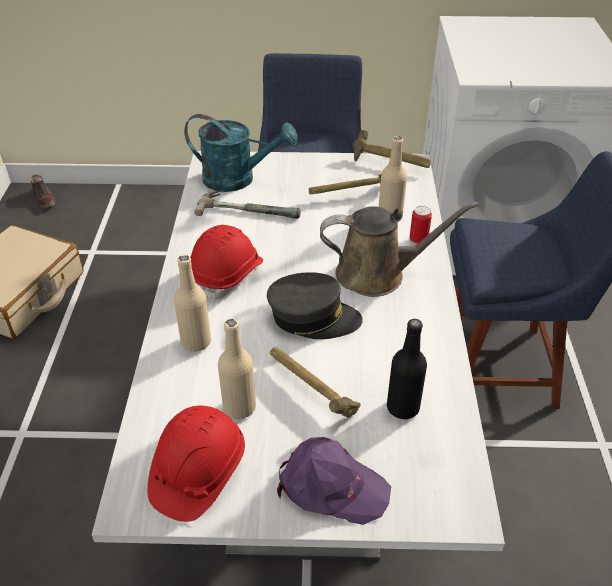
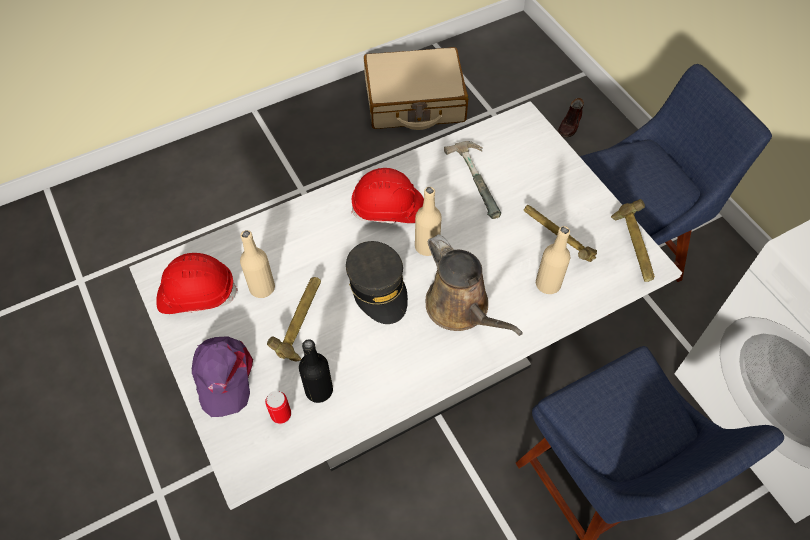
camera: 60 degrees right, 15 degrees up
(45, 199) = (523, 43): brown shoe -> brown shoe (570, 125)
(196, 342) = (307, 230): beige bottle -> beige bottle (427, 246)
(238, 179) = (514, 151): turquoise watering can -> none
(418, 240) = (531, 320): can -> can (281, 415)

